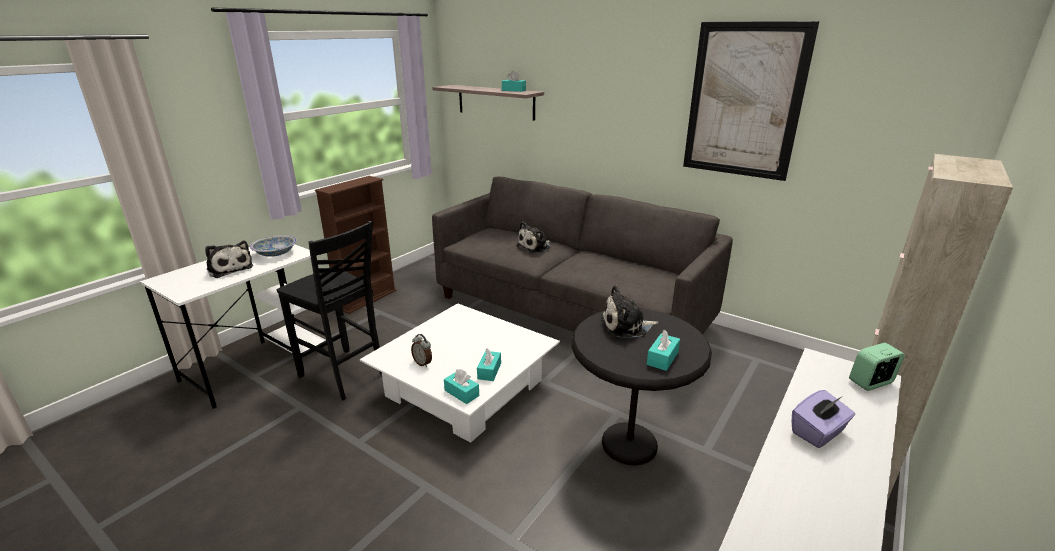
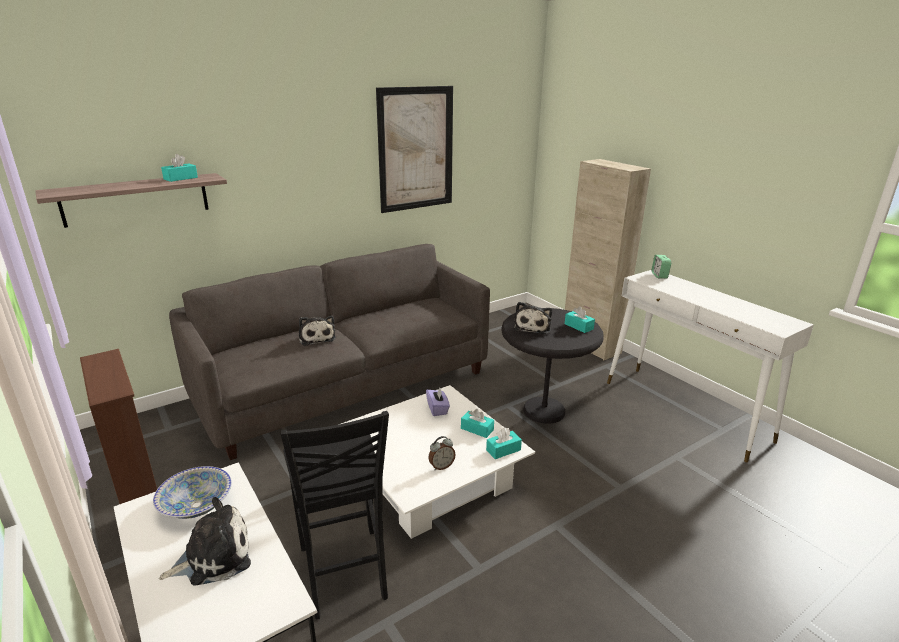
camera: 70 degrees left, 0 degrees up
(344, 375) = (344, 574): black chair -> black chair turned 105 degrees clockwise
(818, 432) = (699, 297): purple tissue box -> purple tissue box (437, 409)

